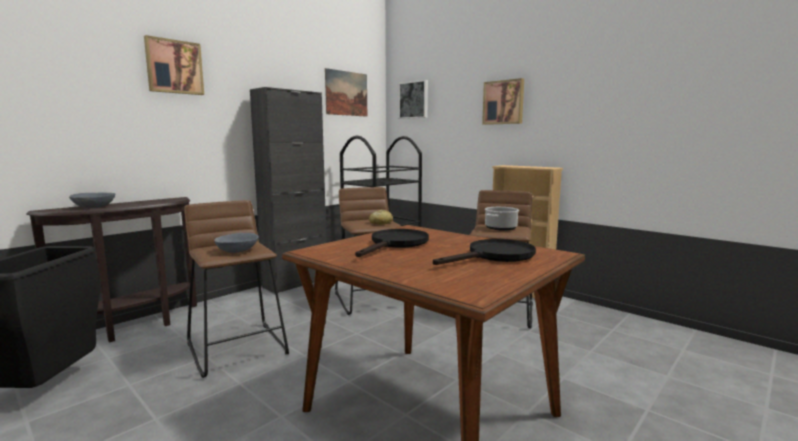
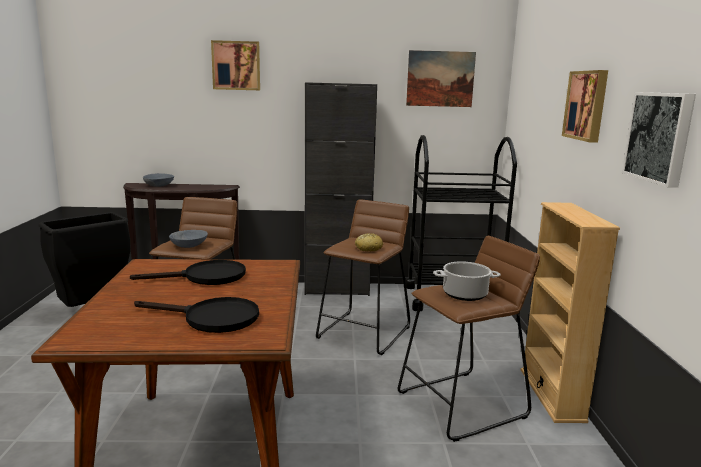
camera: 45 degrees right, 5 degrees up
(414, 100) = (525, 88): picture -> picture (660, 137)

